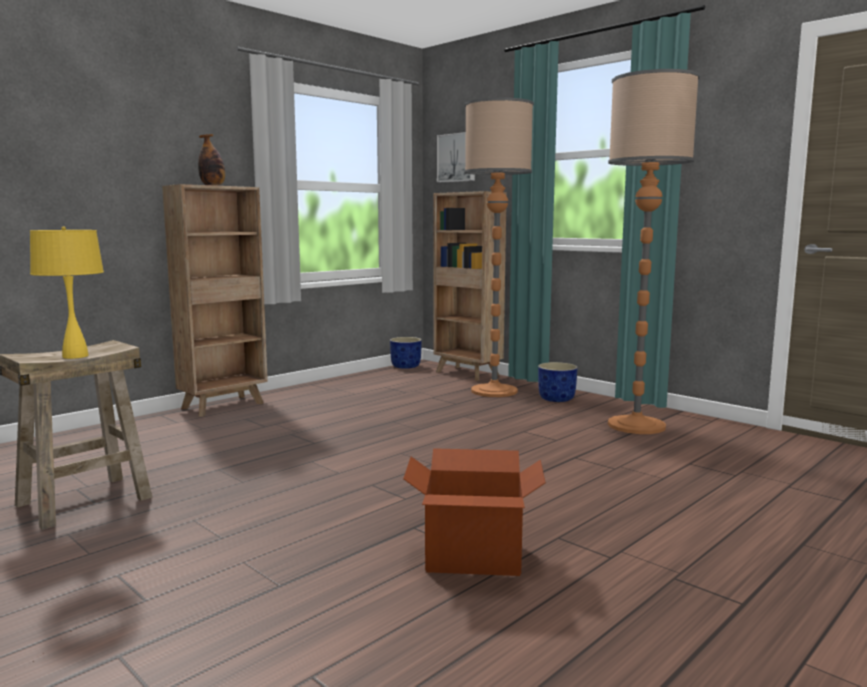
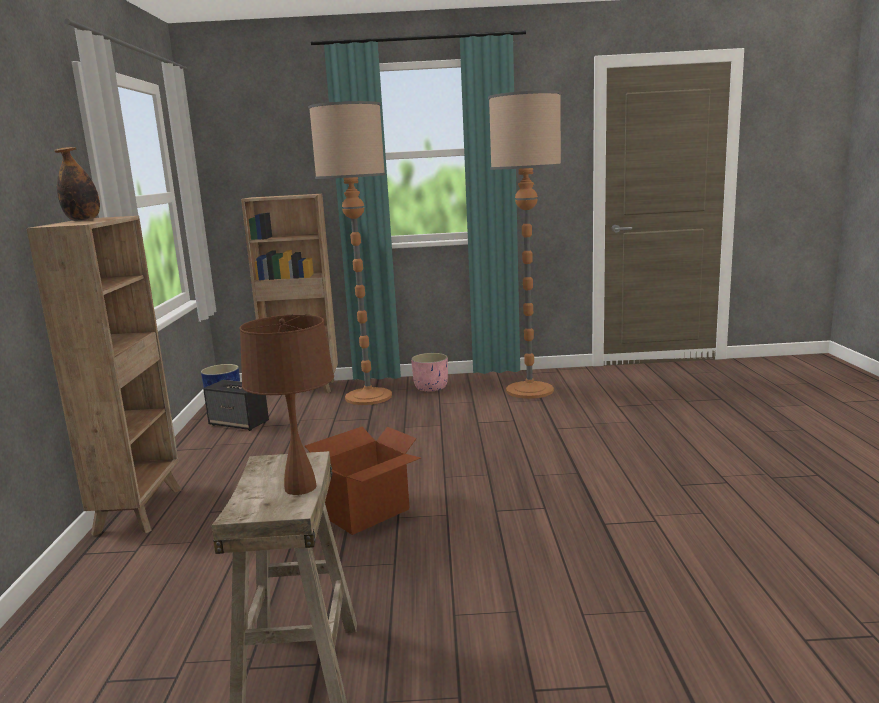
camera: 45 degrees left, 5 degrees up
(76, 356) = (301, 487): yellow table lamp -> brown table lamp
(376, 382) = (239, 424): none -> speaker
(457, 157) = (244, 156): picture -> none
(473, 558) = (681, 522): cardboard box -> cardboard box (367, 513)
(557, 399) = (431, 387): blue planter -> pink planter

